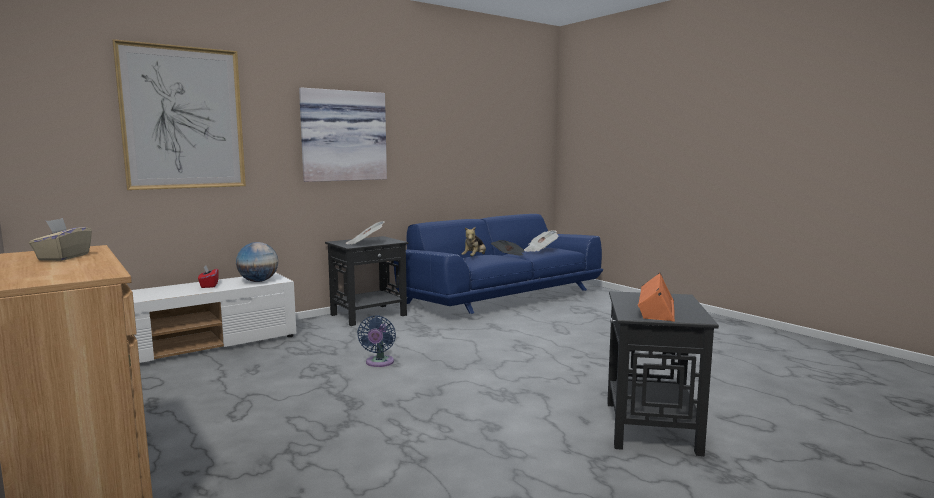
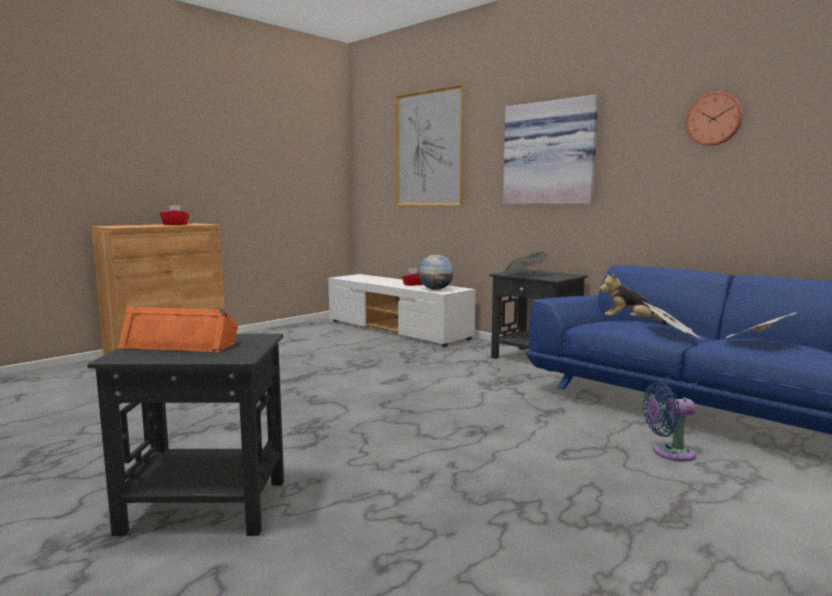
camera: 80 degrees right, 0 degrees up
(63, 257) = (175, 224): beige tissue box -> red tissue box
(379, 363) = (387, 377): blue fan -> blue fan (669, 452)
(452, 122) = (714, 119): none -> wall clock

